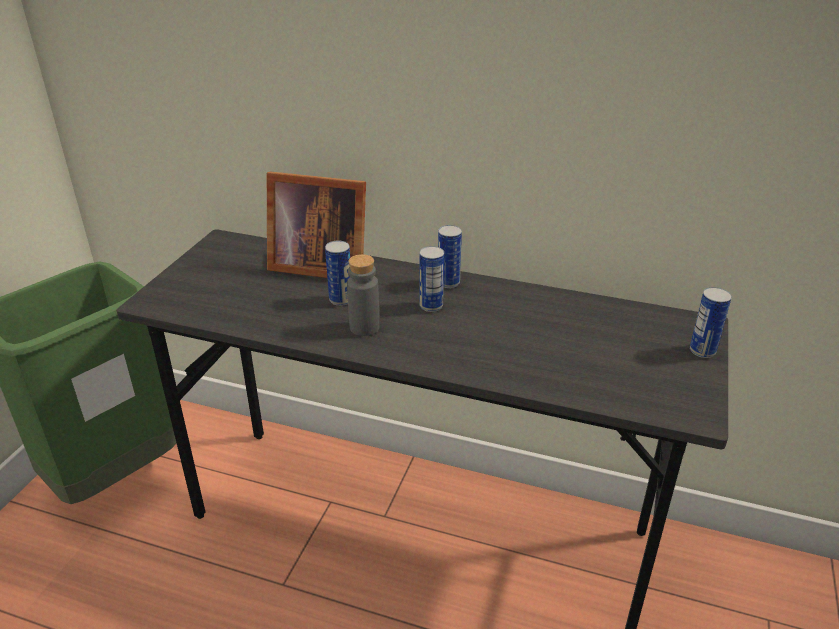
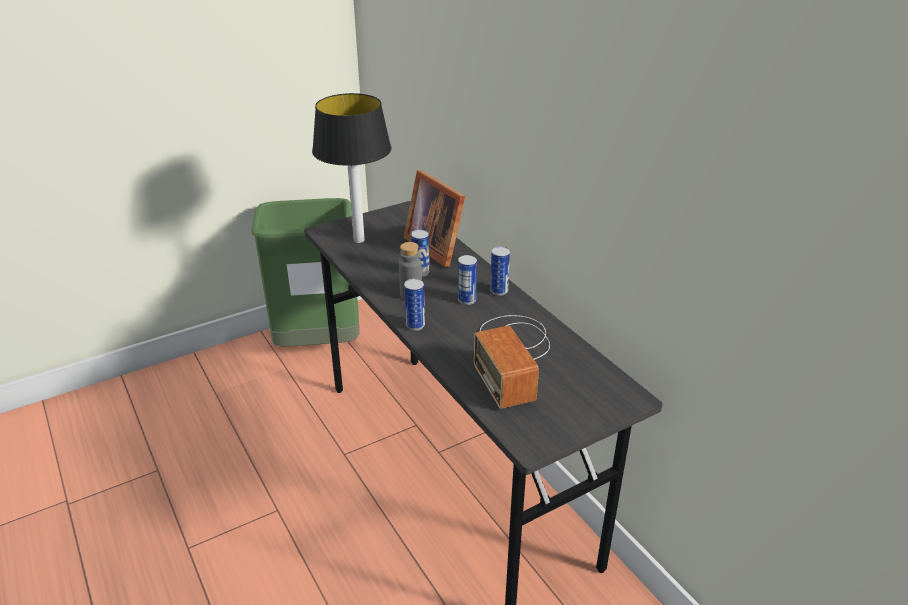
camera: 40 degrees right, 0 degrees up
(214, 294) = (359, 240): none -> table lamp
(556, 338) = (514, 356): none -> radio
(702, 351) = (602, 413): can -> can (415, 325)

